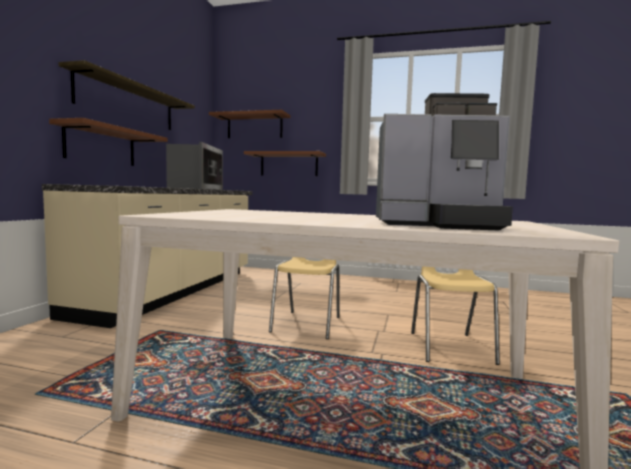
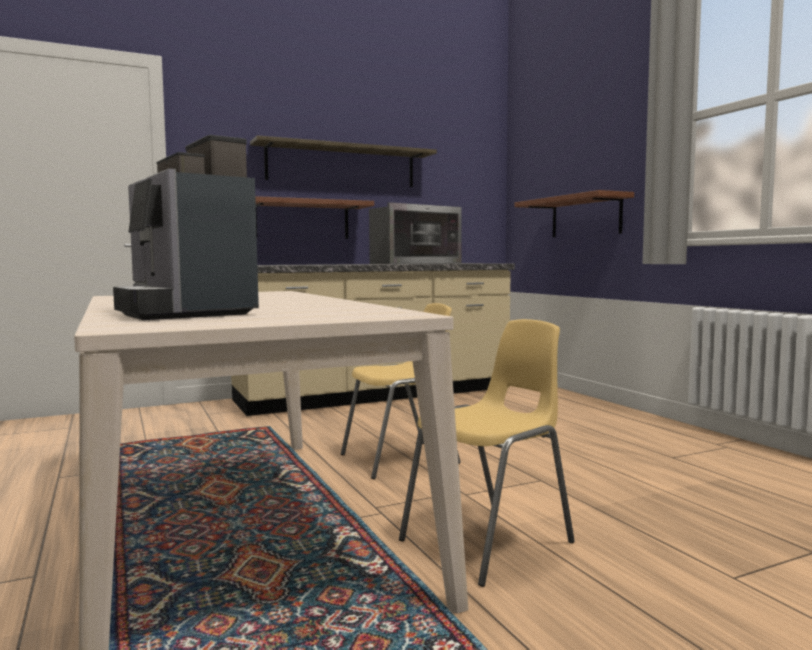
camera: 50 degrees right, 0 degrees up
(254, 127) = (547, 161): brown shelf -> none

